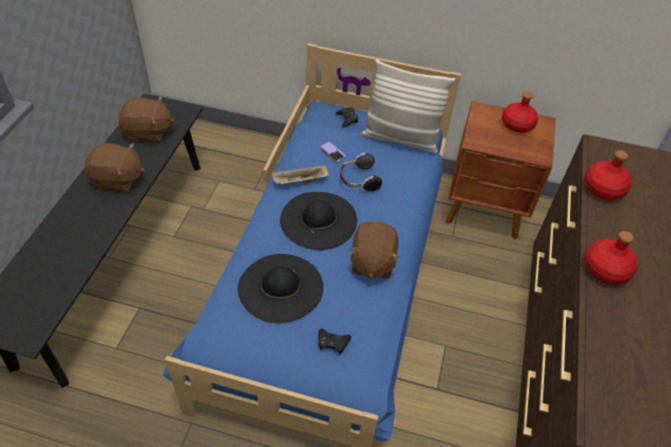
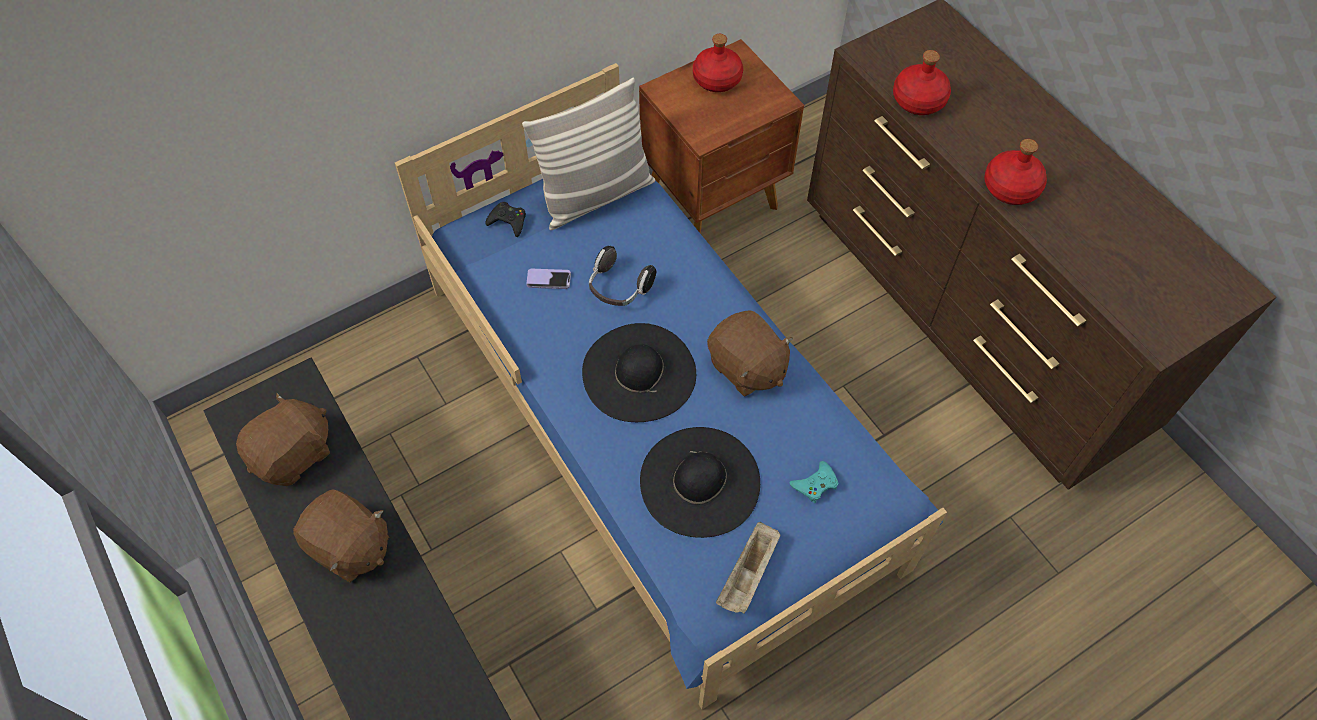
camera: 45 degrees left, 10 degrees up
(118, 180) = (350, 547): brown plush toy -> brown plush toy turned 75 degrees clockwise
(300, 182) = (561, 347): beige tray -> beige tray (748, 575)
(332, 342) = (815, 484): black game controller -> turquoise game controller

